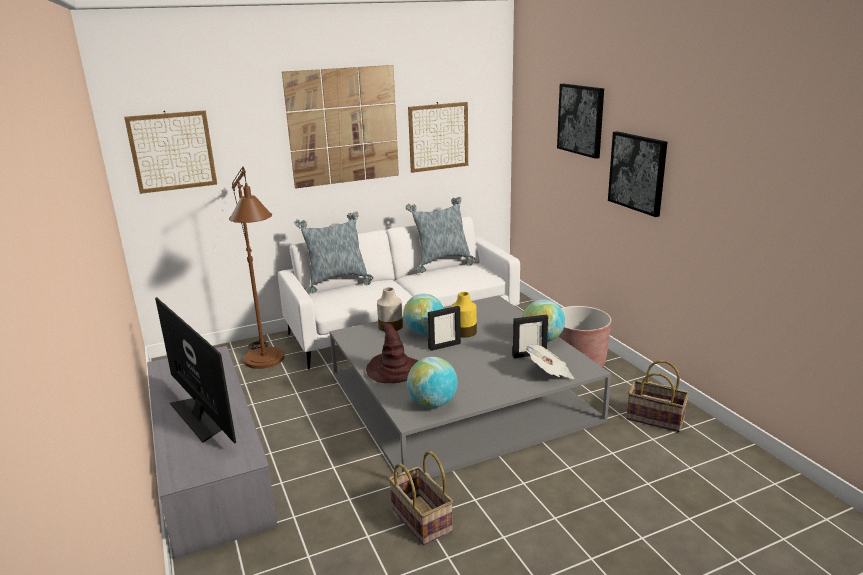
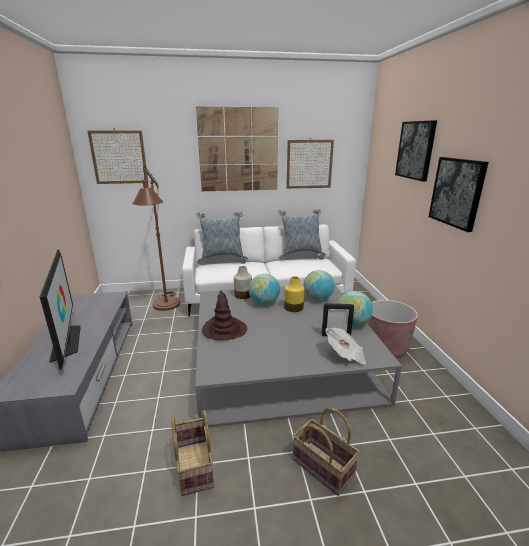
camera: 15 degrees right, 0 degrees up
(433, 403) = (236, 364): globe -> globe (318, 298)
(444, 346) = (273, 316): picture frame -> none
(654, 419) = (440, 413): basket -> basket (322, 467)

